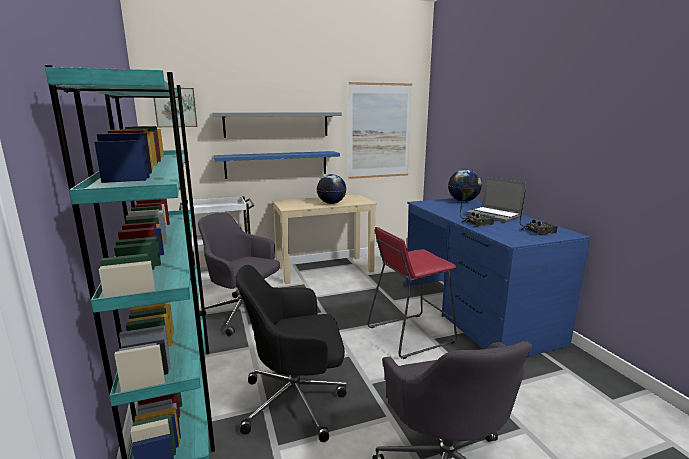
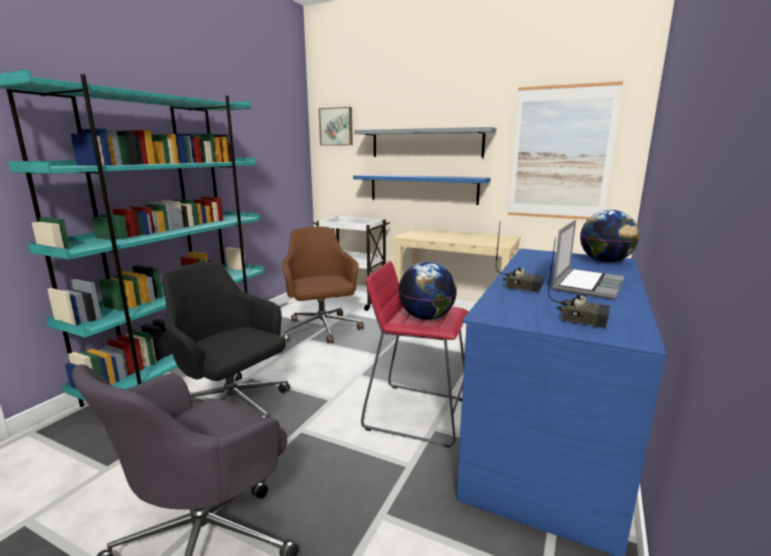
camera: 45 degrees right, 0 degrees up
(243, 313) = (322, 330): grey office chair -> brown office chair
(331, 203) = (459, 239): globe -> globe (426, 317)
(494, 215) = (587, 285): laptop -> laptop turned 150 degrees counterclockwise

